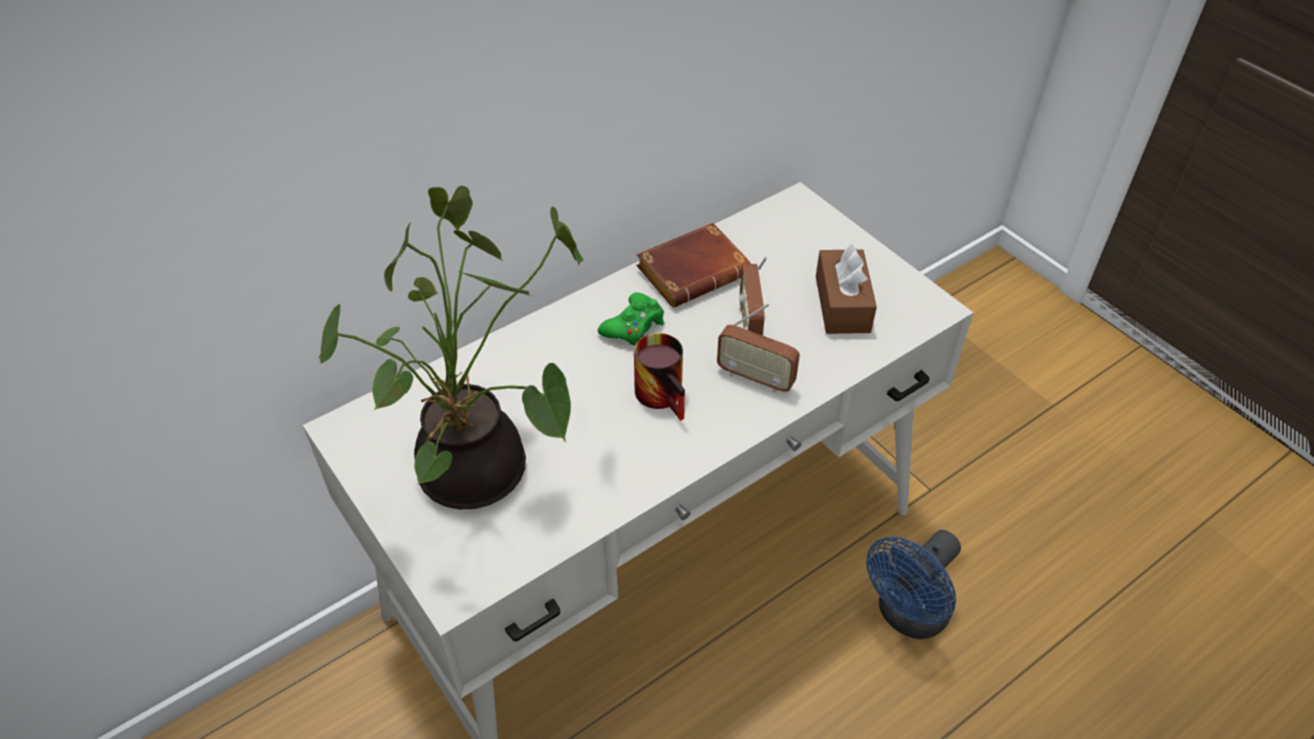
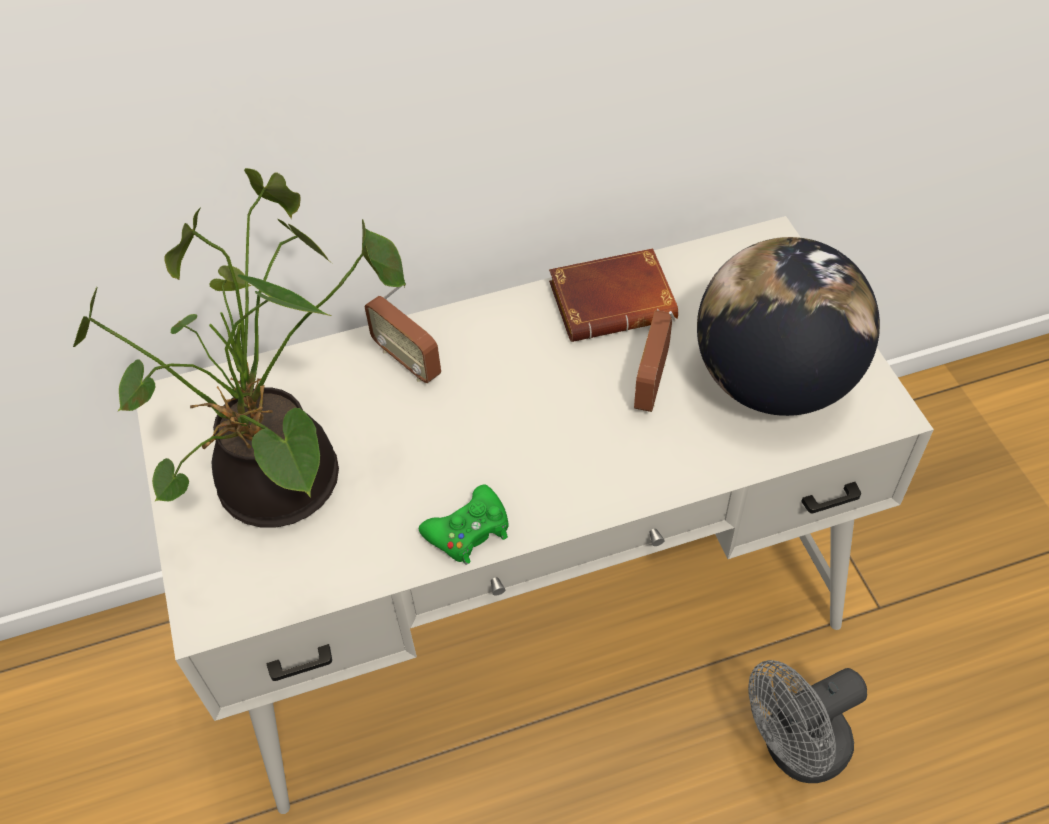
camera: 20 degrees right, 5 degrees up
(634, 327) = (519, 354): green game controller -> green game controller (469, 531)
(666, 395) = (522, 446): mug -> none
(755, 378) = (631, 450): radio -> radio (407, 361)
(842, 304) = (773, 381): brown tissue box -> globe
(907, 616) = (794, 749): blue fan -> grey fan

